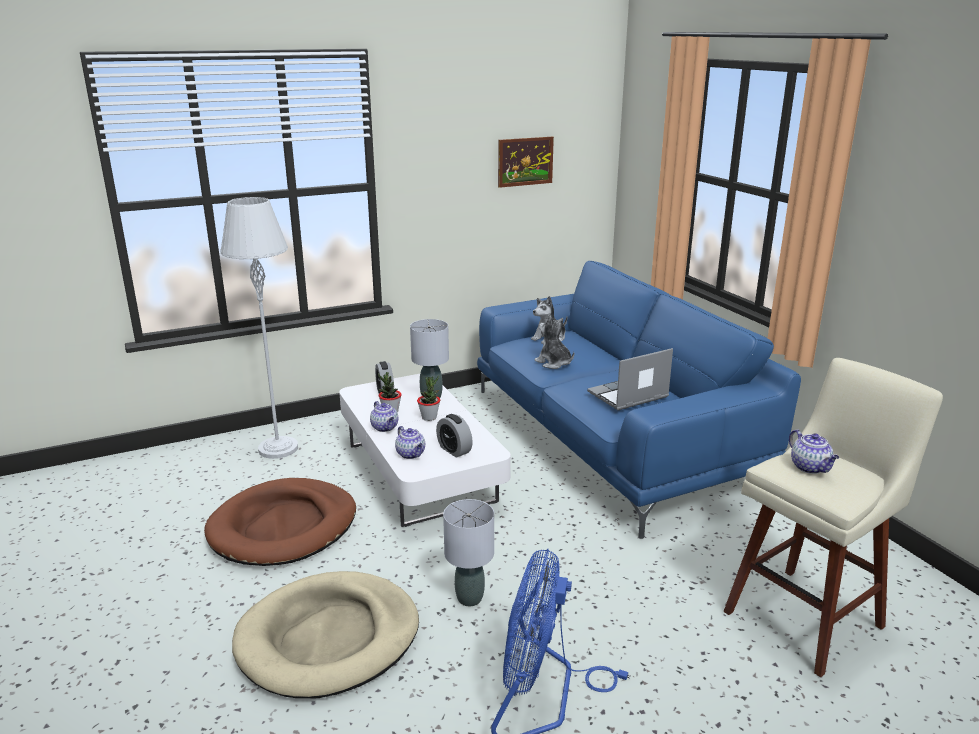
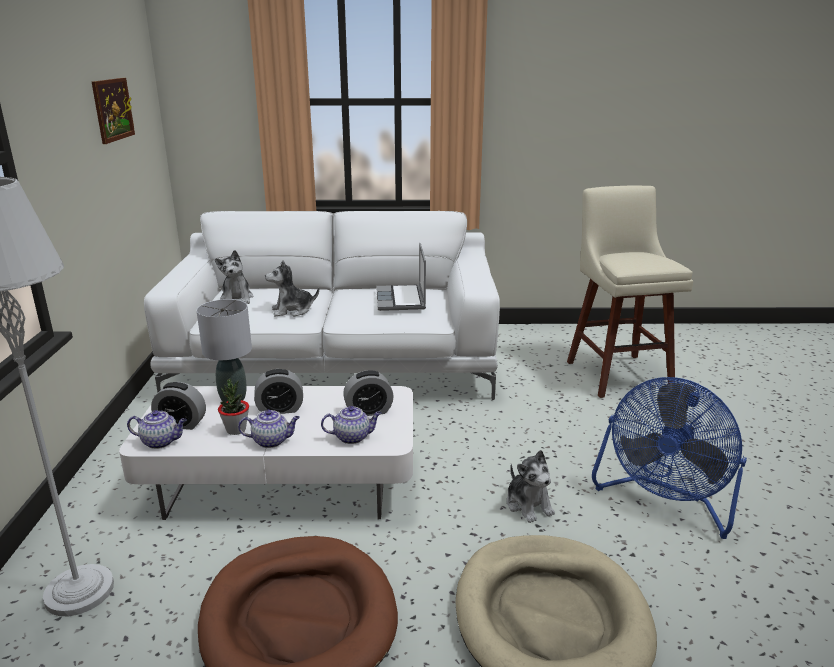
camera: 65 degrees left, 0 degrees up
(429, 417) = (280, 409): potted plant -> alarm clock
(470, 598) = (528, 505): grey table lamp -> plush toy
(610, 438) = (336, 366): blue sofa -> white sofa
(810, 467) = (631, 260): teapot -> teapot (161, 442)

